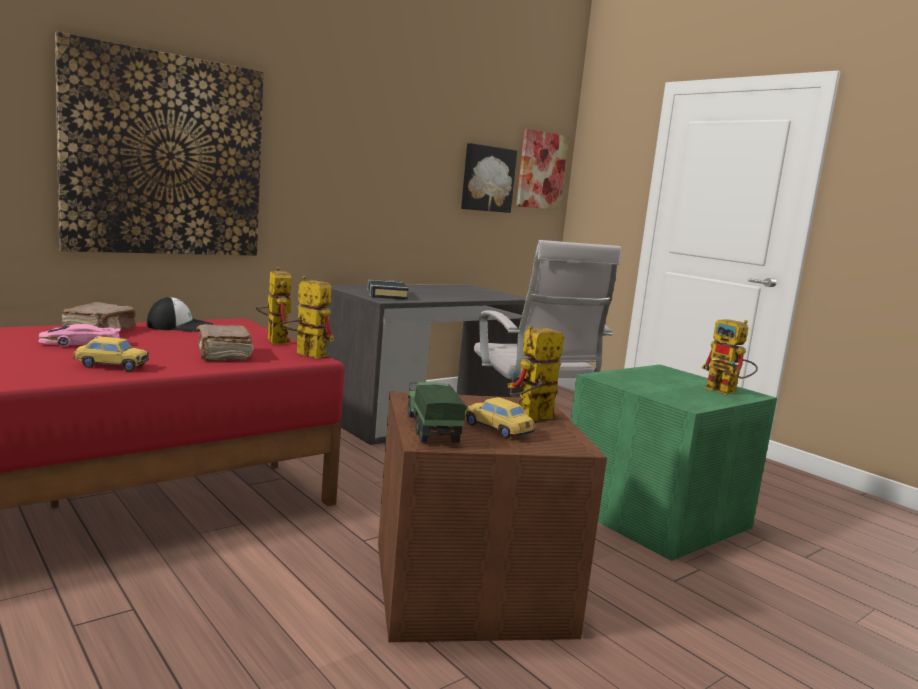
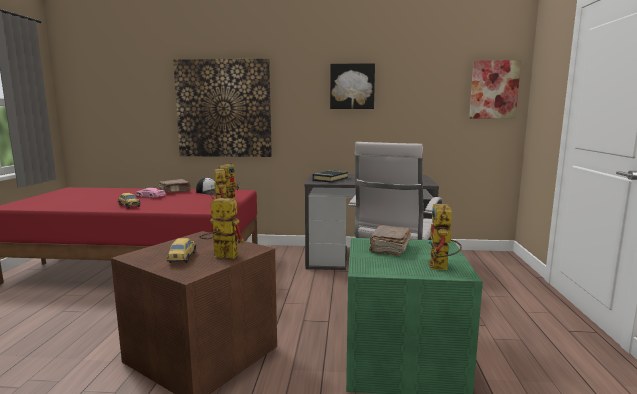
camera: 45 degrees right, 0 degrees up
(223, 354) = (184, 205): brown book -> brown book (389, 248)
(431, 428) = (156, 250): toy truck -> none
(487, 179) = (438, 101): picture -> picture (352, 86)

